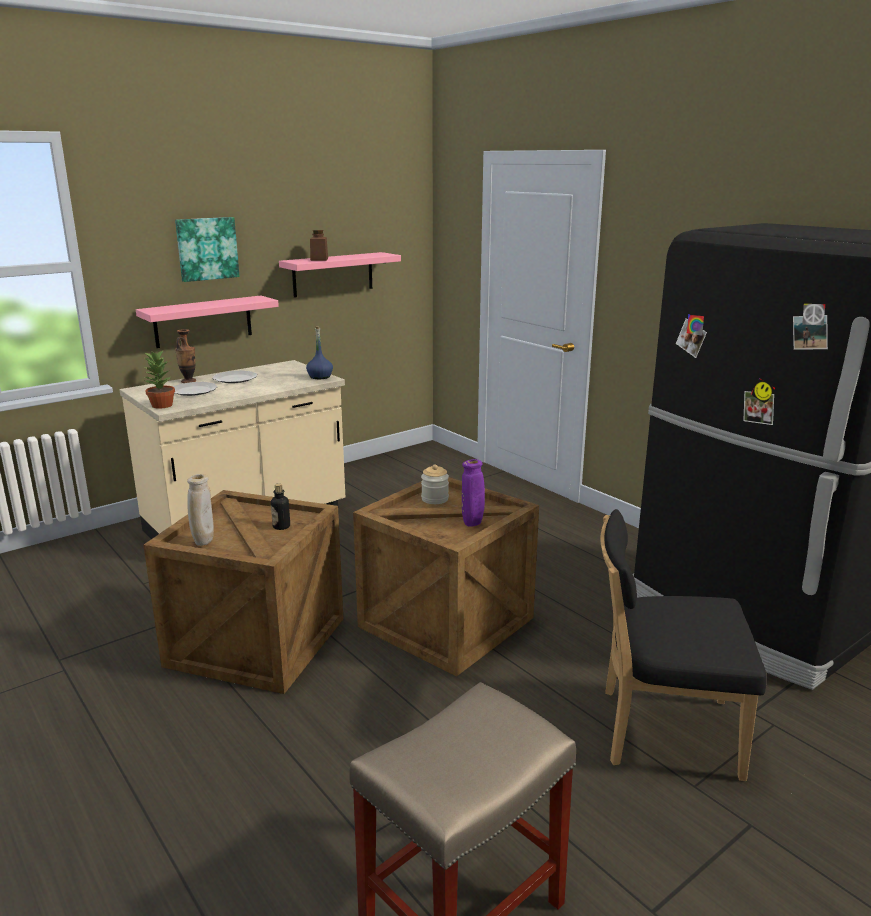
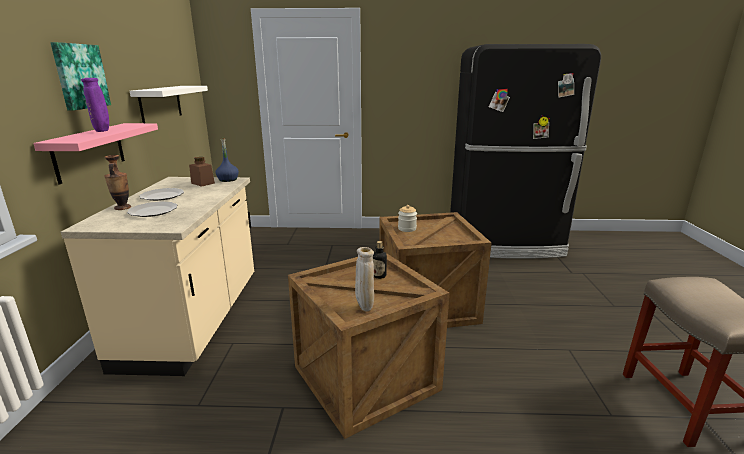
camera: 50 degrees left, 0 degrees up
(161, 405) = (160, 227): potted plant -> none
(319, 259) = (162, 88): brown jar -> brown jar (203, 183)
(333, 274) = (160, 103): pink shelf -> white shelf
(472, 525) = (454, 231): purple vase -> purple vase (102, 131)
(661, 731) = (571, 295): black chair -> none

